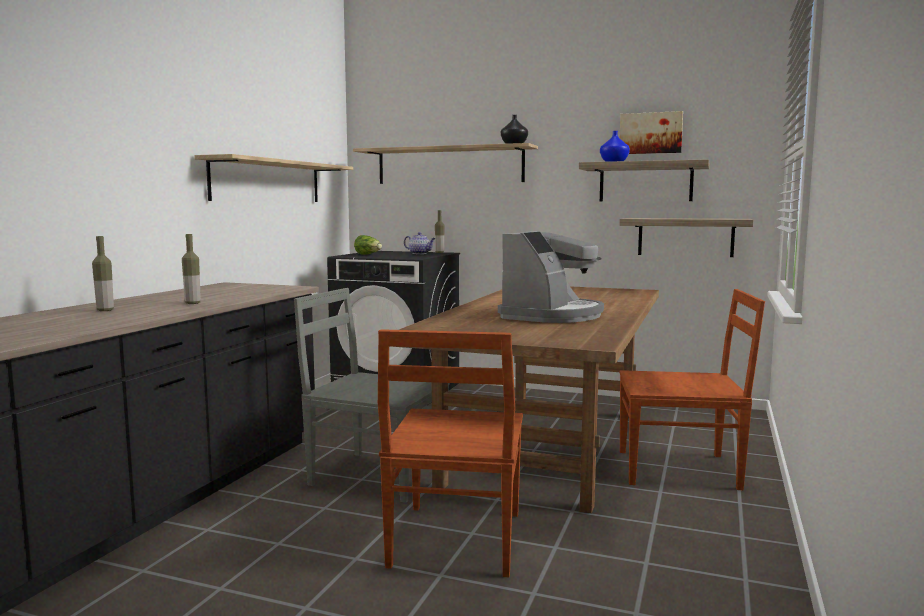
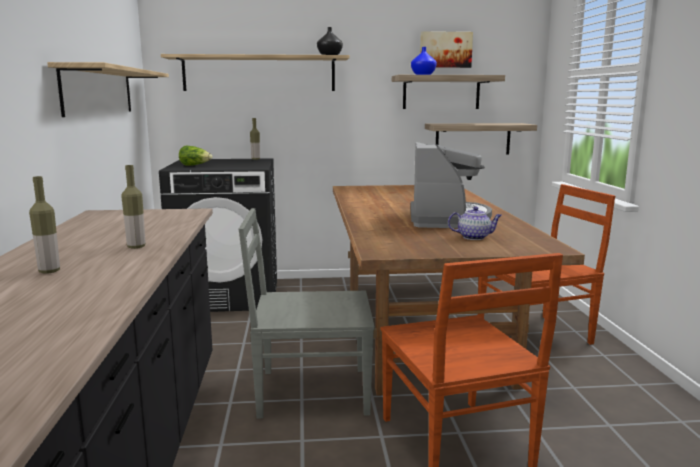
camera: 25 degrees left, 5 degrees up
(420, 253) = (241, 161): teapot -> teapot (474, 237)

